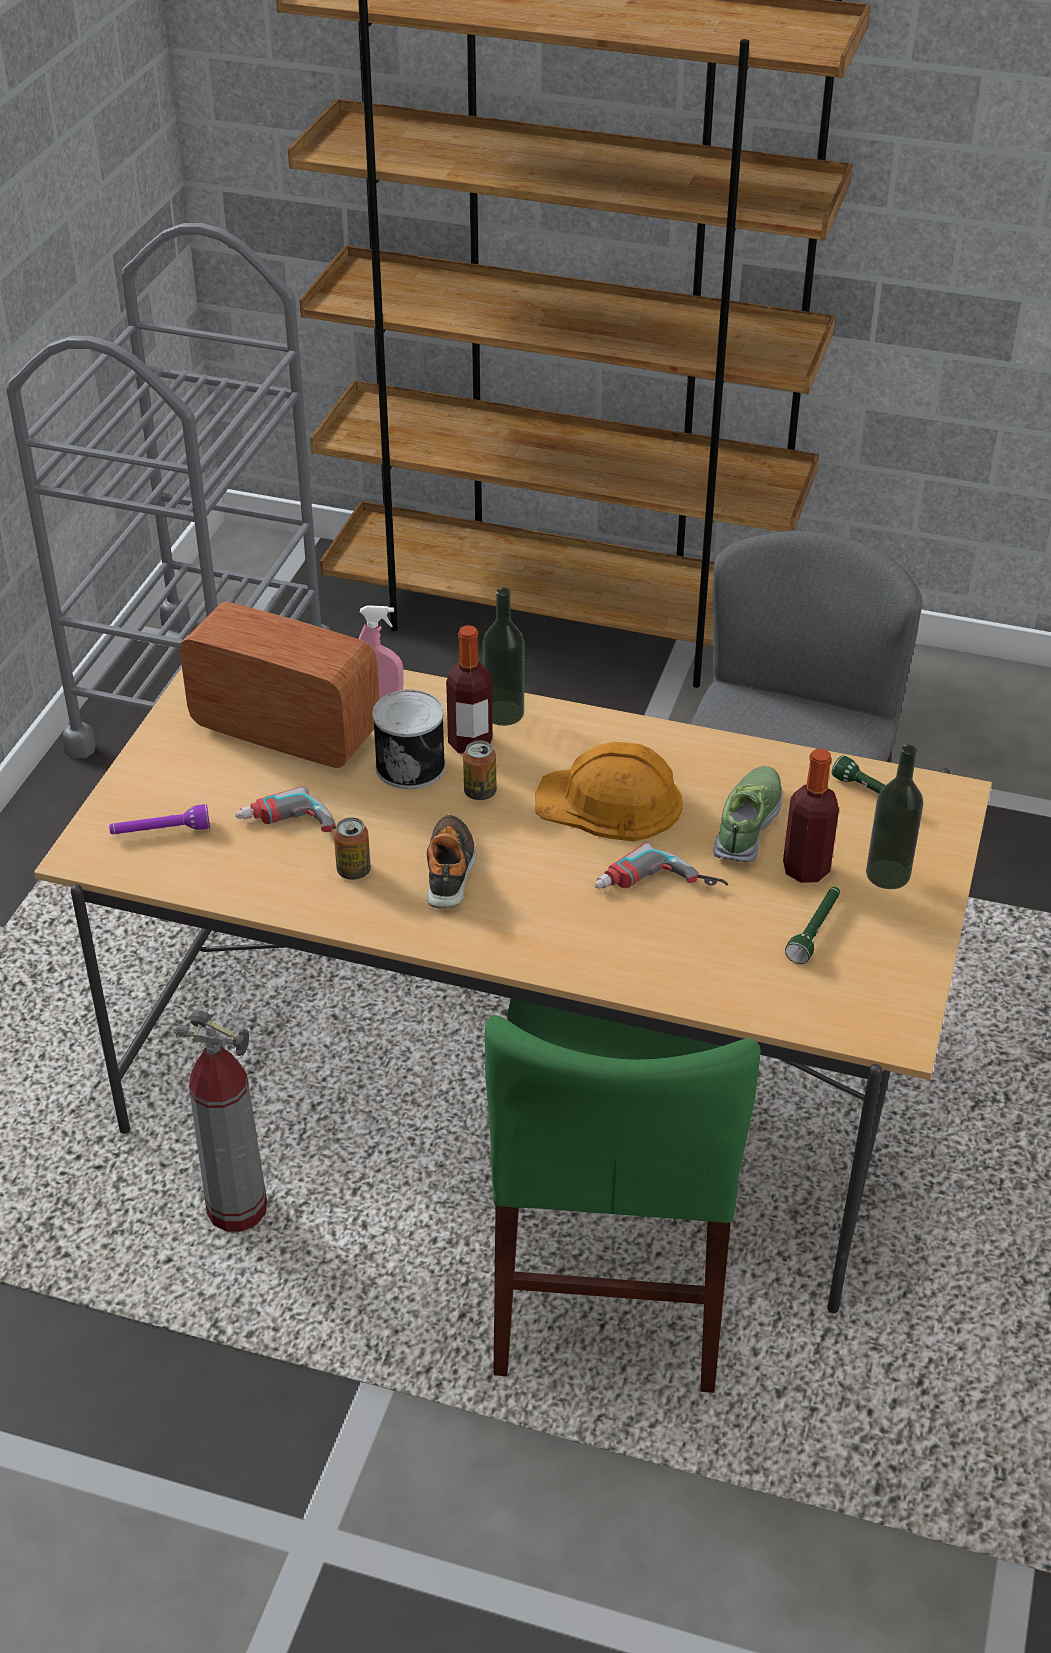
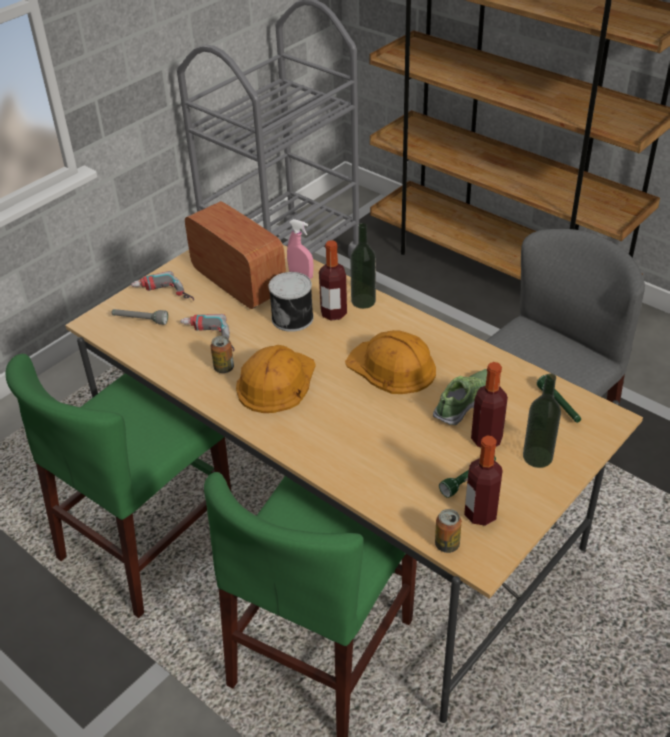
camera: 25 degrees right, 0 degrees up
(160, 832) = (140, 320): purple flashlight -> grey flashlight
(236, 1209) = (148, 542): fire extinguisher -> green chair
(450, 870) = (276, 382): shoe -> orange hard hat
(480, 792) = (321, 342): can -> can (447, 544)
(658, 890) = (388, 426): power drill -> power drill (162, 295)
(858, 973) = (480, 514): none -> bottle

